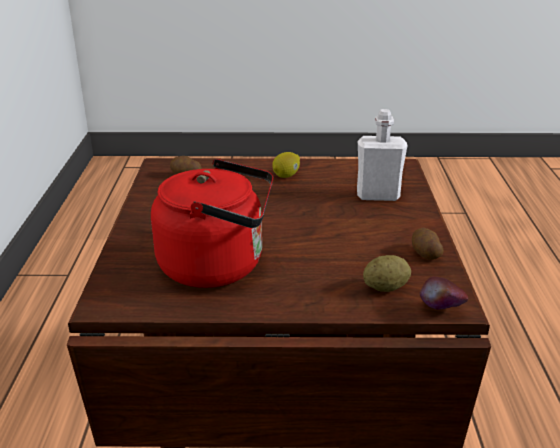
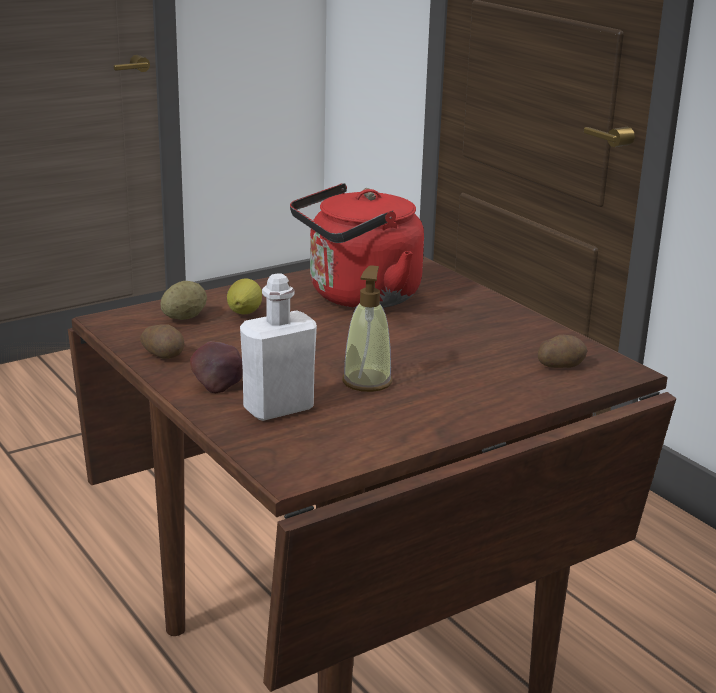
camera: 145 degrees right, 5 degrees down
(286, 175) = (438, 402): lemon -> lemon (244, 313)
(308, 196) = (367, 381): none -> soap dispenser
(440, 311) = (121, 314): apple -> apple (219, 385)

